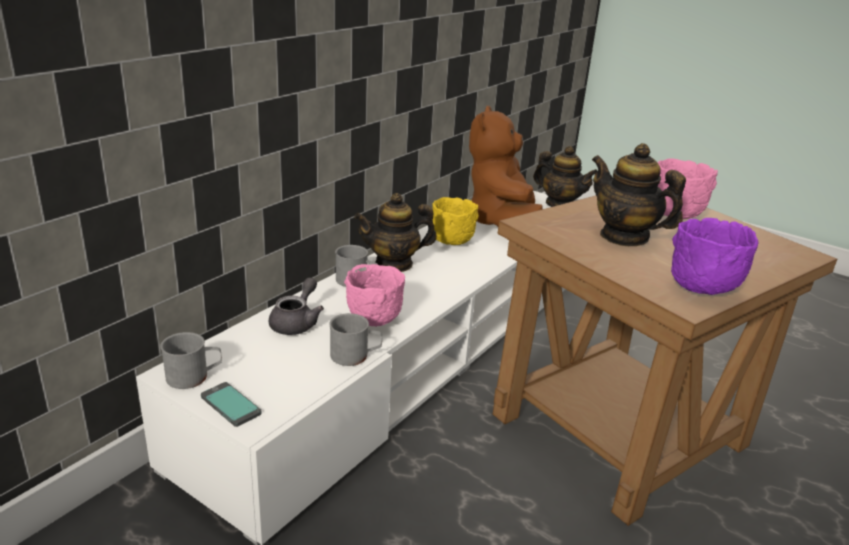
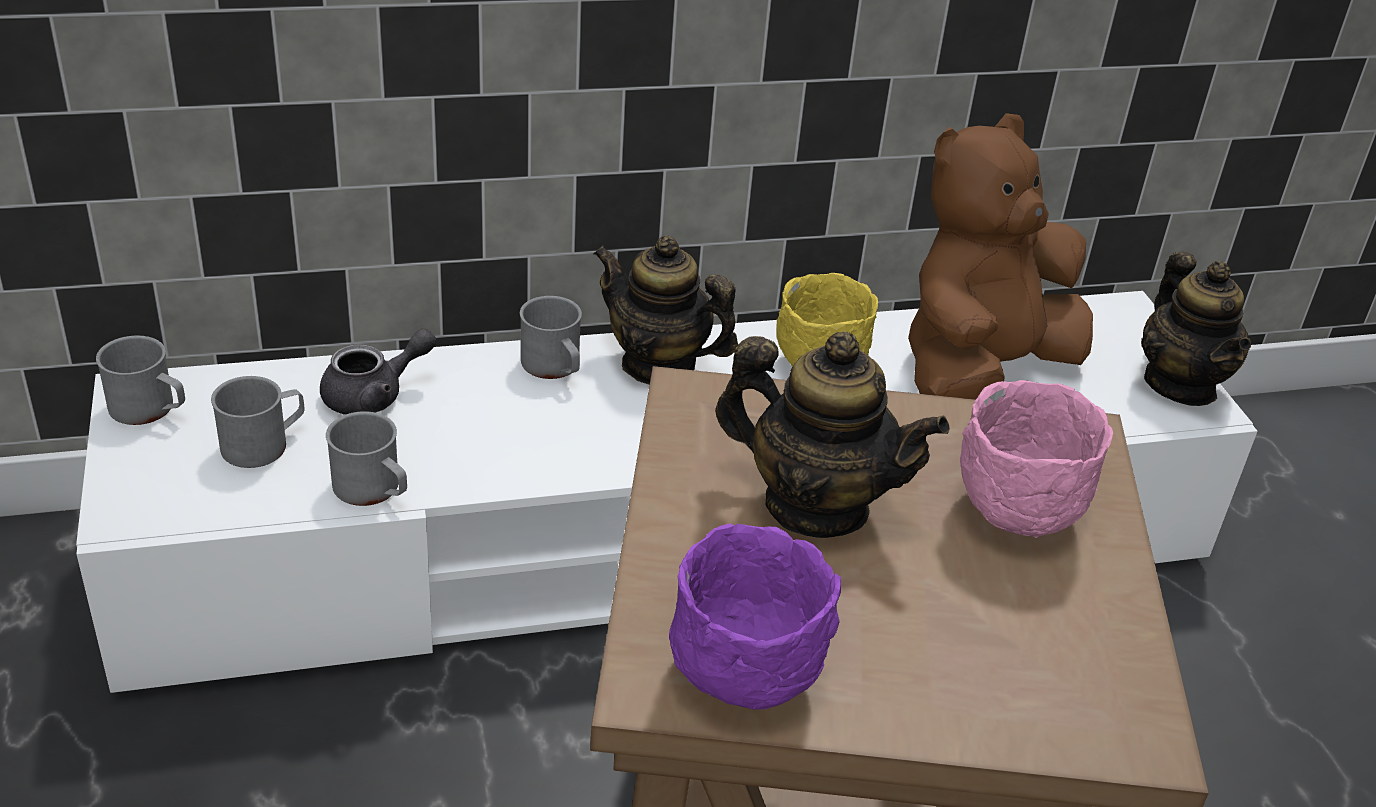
camera: 40 degrees right, 10 degrees up
(230, 405) = (132, 474): phone -> none
(276, 362) = (264, 444): none -> grey mug
(373, 321) = (479, 448): pink bowl -> none
(624, 237) = (815, 505): teapot -> teapot turned 120 degrees clockwise

